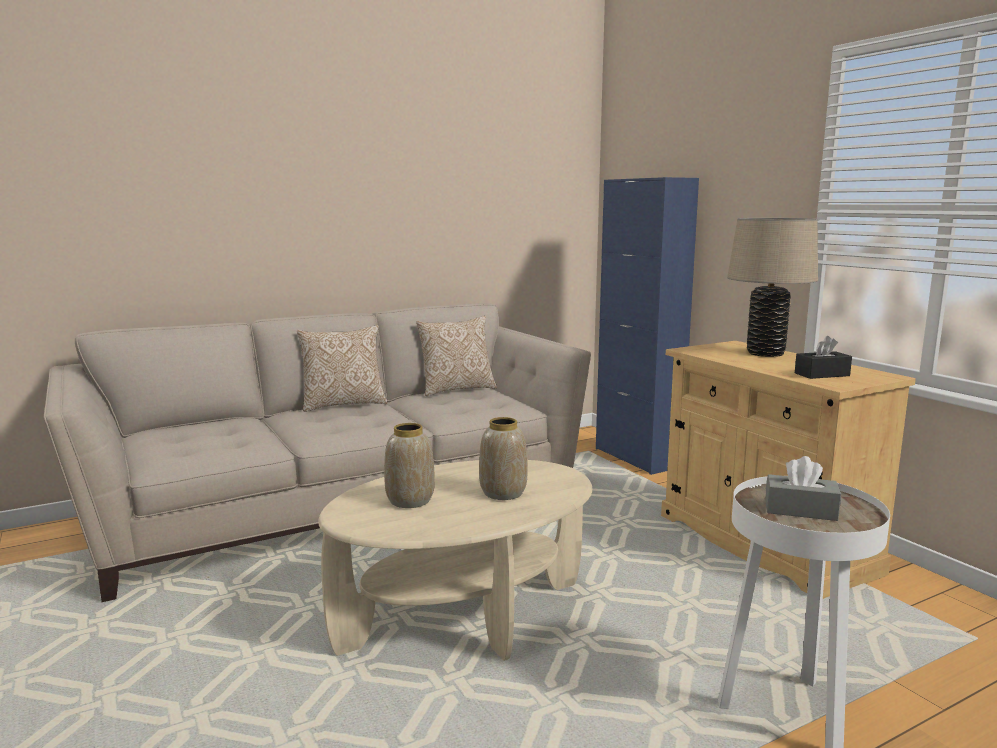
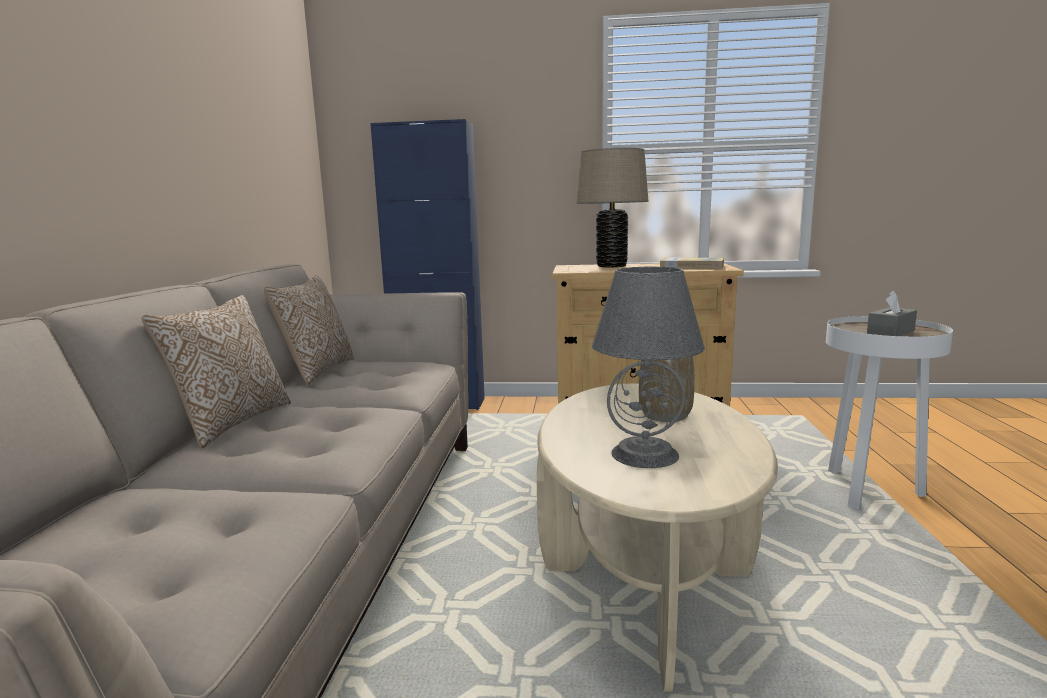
camera: 55 degrees left, 0 degrees up
(409, 500) = (644, 454): vase -> grey table lamp
(822, 374) = (692, 267): black tissue box -> book

